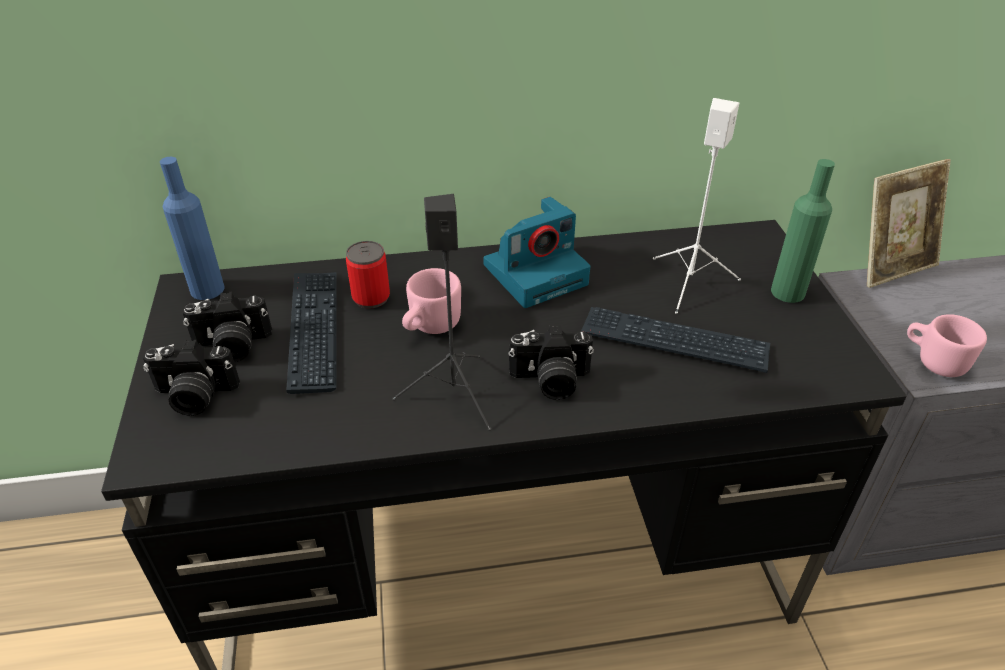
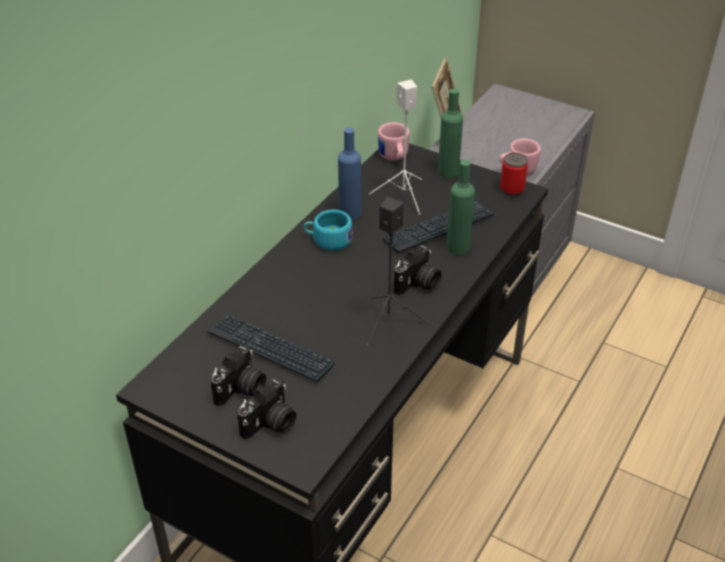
camera: 50 degrees left, 0 degrees up
(207, 289) = (165, 378): blue bottle -> blue bottle (350, 213)
(371, 298) = (268, 312): can -> can (511, 189)
(429, 326) = (323, 302): pink mug -> pink mug (394, 157)
(536, 273) = (328, 240): camera -> turquoise cup
(663, 377) = (458, 247): none -> green bottle

